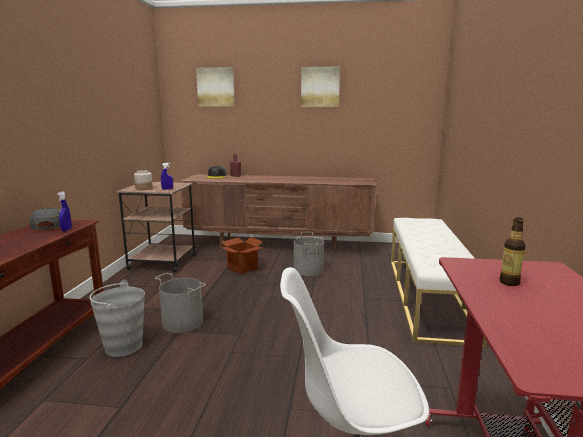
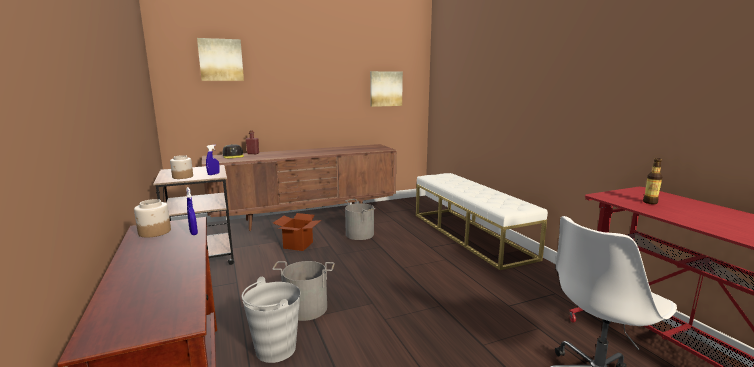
camera: 30 degrees left, 0 degrees up
(48, 225) = (154, 232): grey cap -> jar
(320, 87) = (330, 62): picture -> picture (385, 88)

